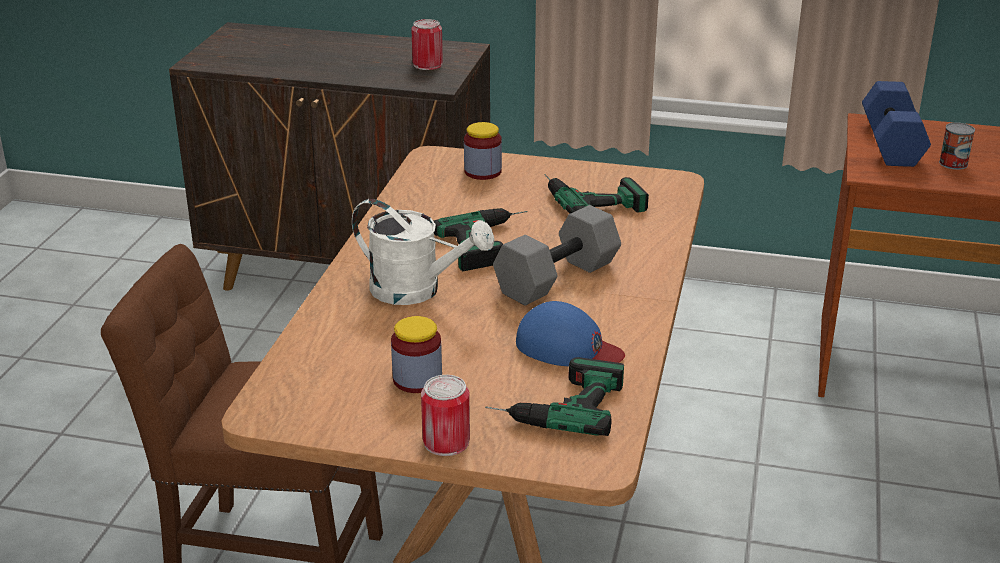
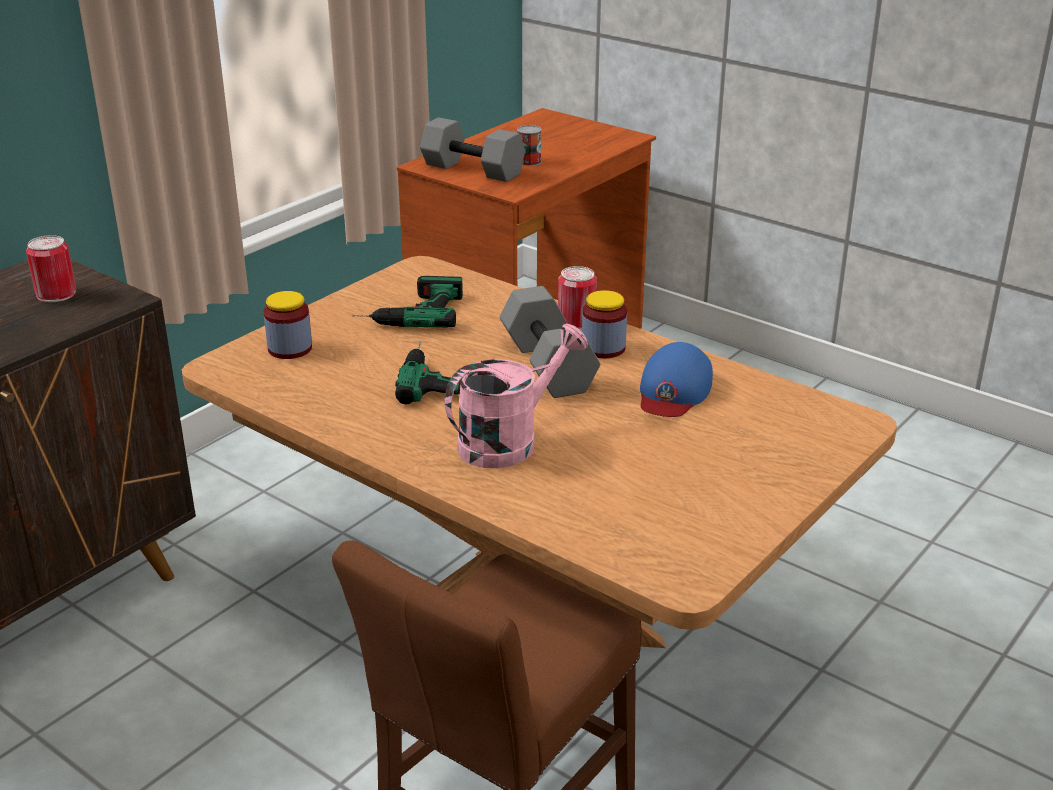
camera: 65 degrees left, 0 degrees up
(417, 291) = (509, 441): white watering can -> pink watering can
(417, 379) = (677, 477): jar -> jar (603, 348)
(446, 442) = (791, 485): can -> can (576, 322)
(555, 404) = (760, 419): power drill -> none
(568, 347) = (673, 391): blue cap -> blue cap turned 150 degrees clockwise
(893, 145) = (474, 169): blue dumbbell -> grey dumbbell

